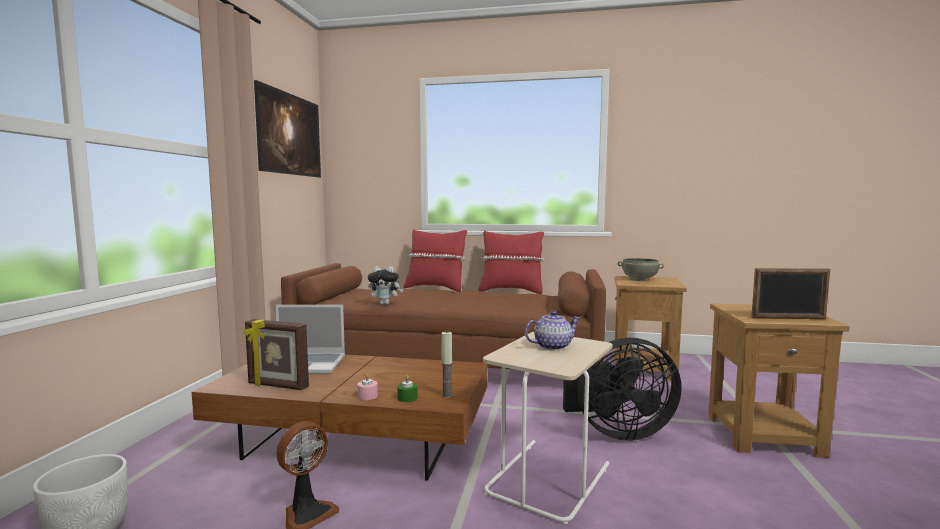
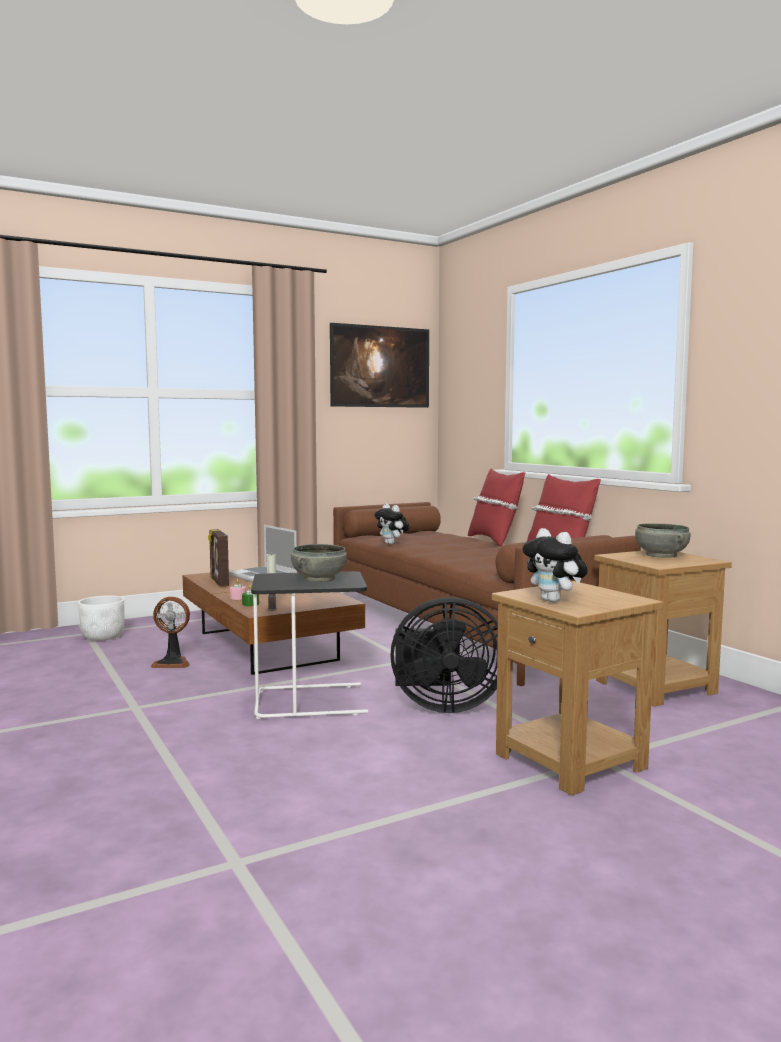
camera: 50 degrees right, 0 degrees up
(547, 477) = (312, 701): beige side table -> black side table
(552, 346) = (318, 579): teapot -> grey bowl
(617, 432) = (443, 706): black fan -> black fan turned 45 degrees counterclockwise
(788, 318) = (554, 601): picture frame -> plush toy

